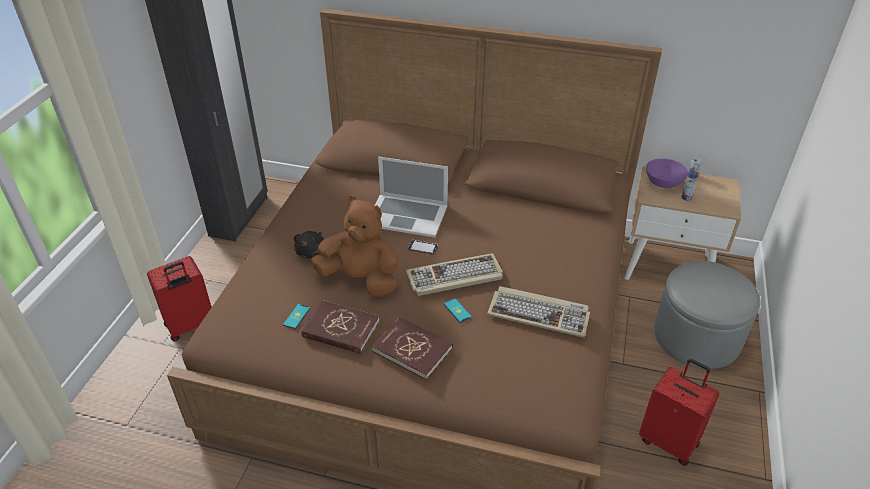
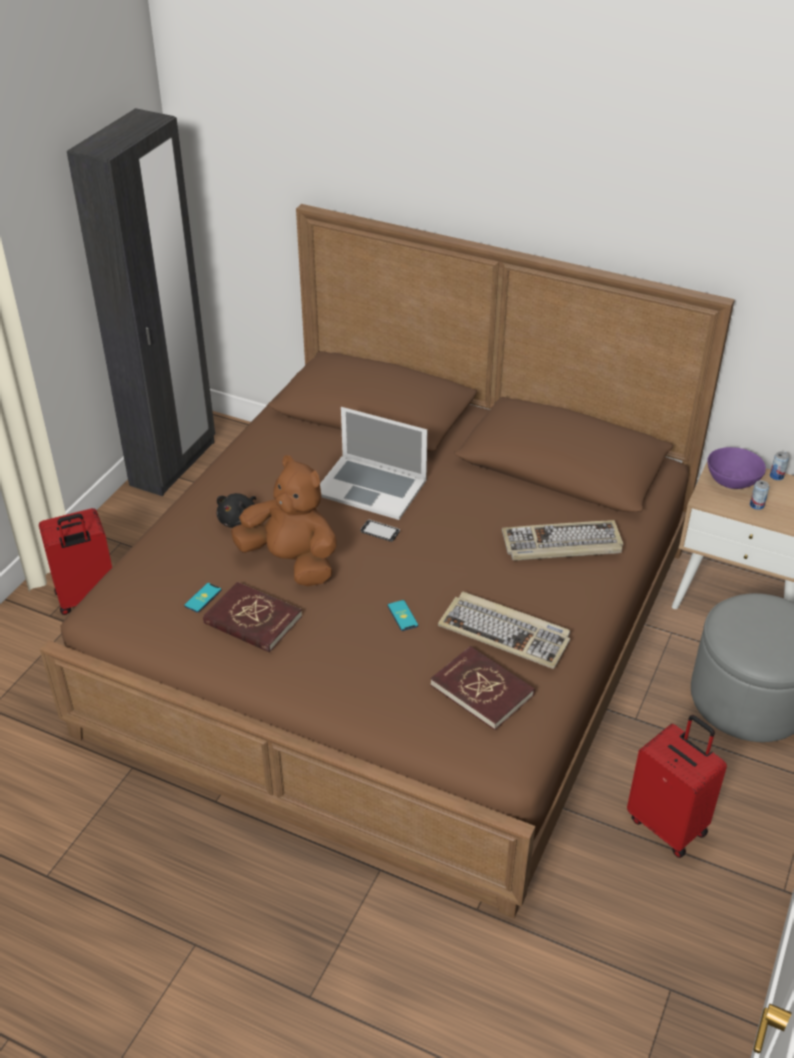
camera: 10 degrees right, 0 degrees up
(412, 349) = (334, 656): red book -> red book (482, 690)
(454, 277) = (410, 574): keyboard -> keyboard (561, 544)

